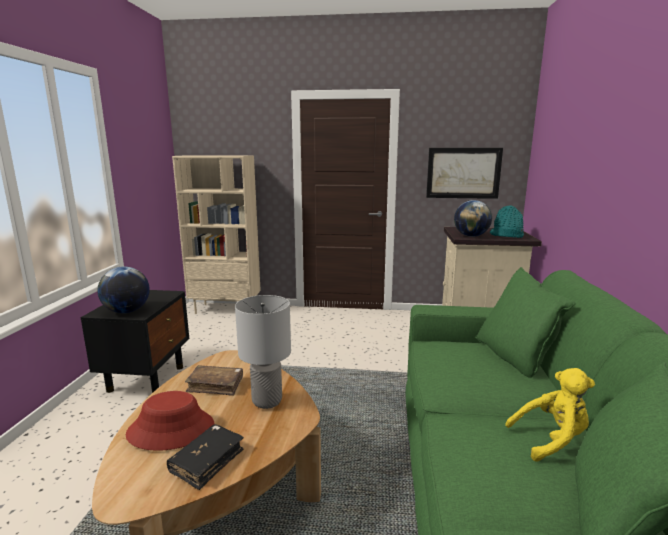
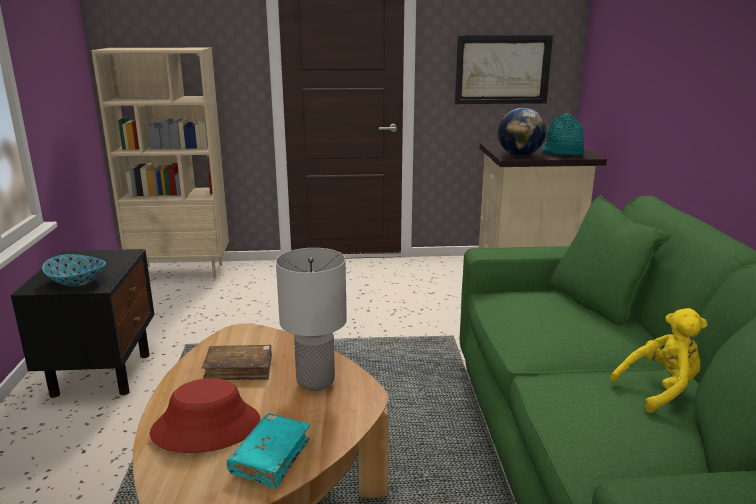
camera: 10 degrees left, 5 degrees up
(127, 311) = (77, 282): globe -> bowl
(207, 461) = (271, 458): black book -> turquoise book

